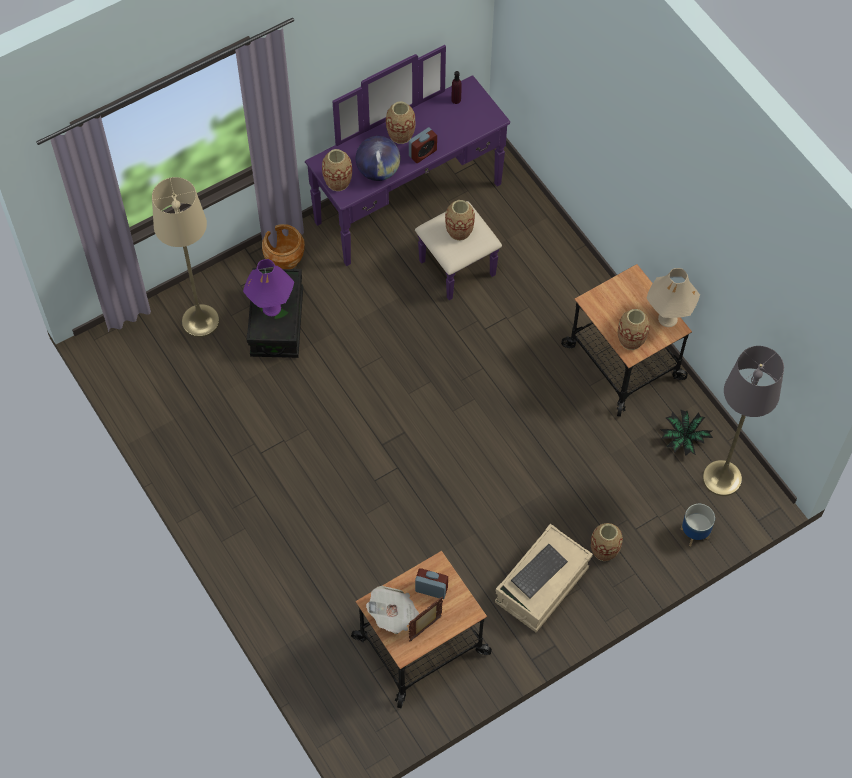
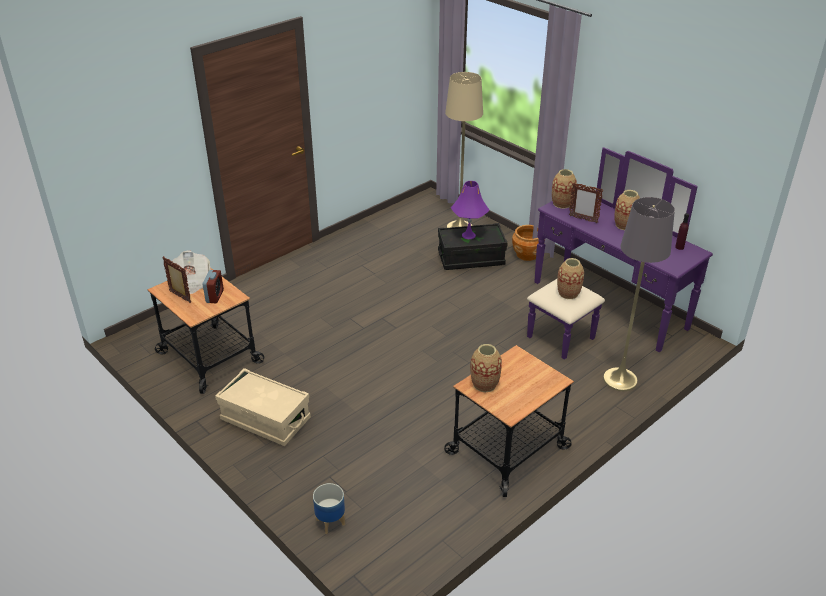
camera: 80 degrees right, 25 degrees down
(378, 171) = (583, 219): globe -> picture frame
(422, 153) = (613, 237): alarm clock -> none
(539, 570) = (262, 391): keyboard -> none
(604, 550) = (304, 457): vase -> none
(668, 319) = (518, 407): beige table lamp -> none
(684, 438) = (436, 504): potted plant -> none
(722, 478) = (397, 539): grey floor lamp -> grey floor lamp (620, 379)

